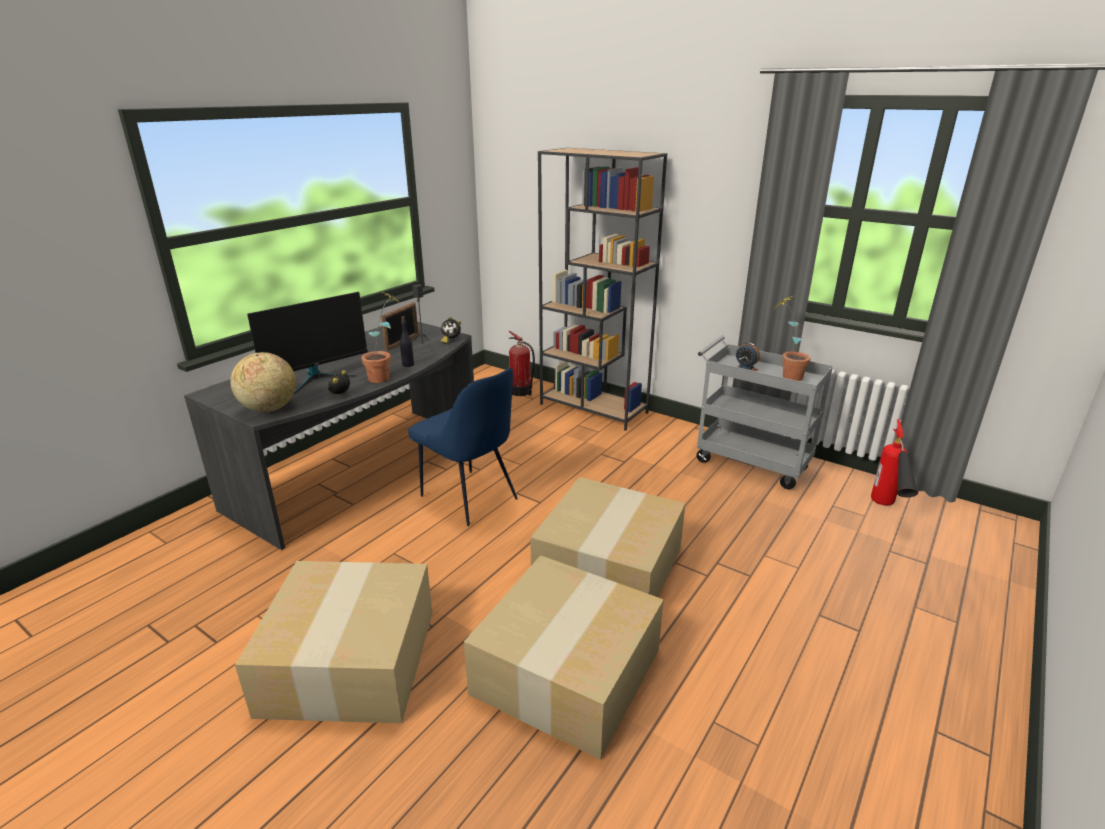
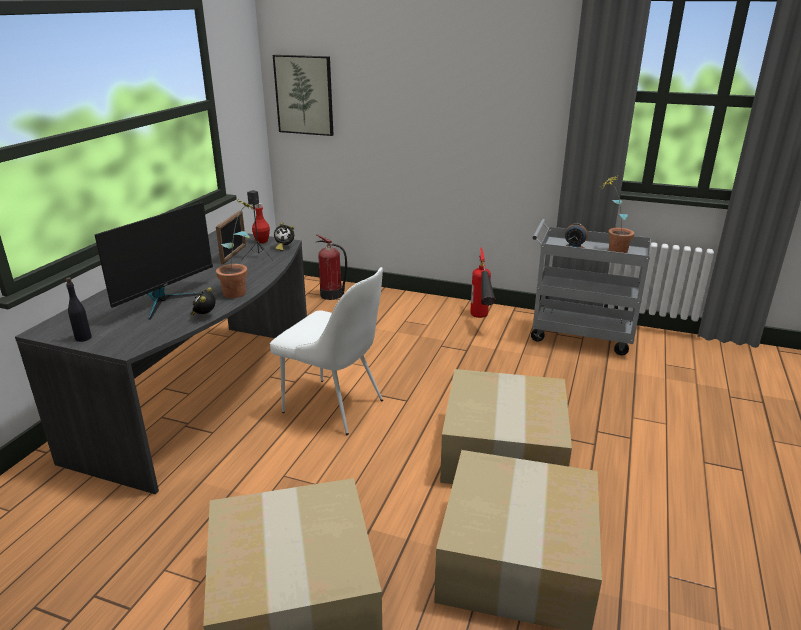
camera: 15 degrees left, 0 degrees up
(269, 408) = (131, 339): globe -> none
(408, 365) = (256, 276): black bottle -> black bottle (83, 338)
(435, 333) = (262, 241): none -> red bottle
(470, 497) = (334, 406): blue chair -> white chair
(510, 195) = (304, 95): none -> picture
(594, 408) = (412, 303): bookcase -> none
(887, 511) = (710, 362): fire extinguisher -> fire extinguisher (481, 321)

